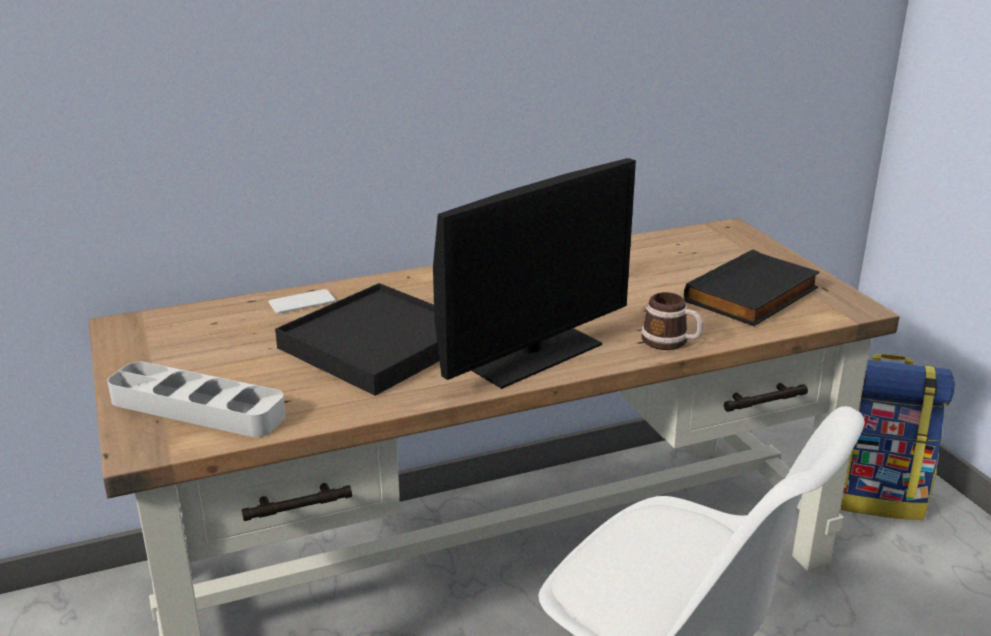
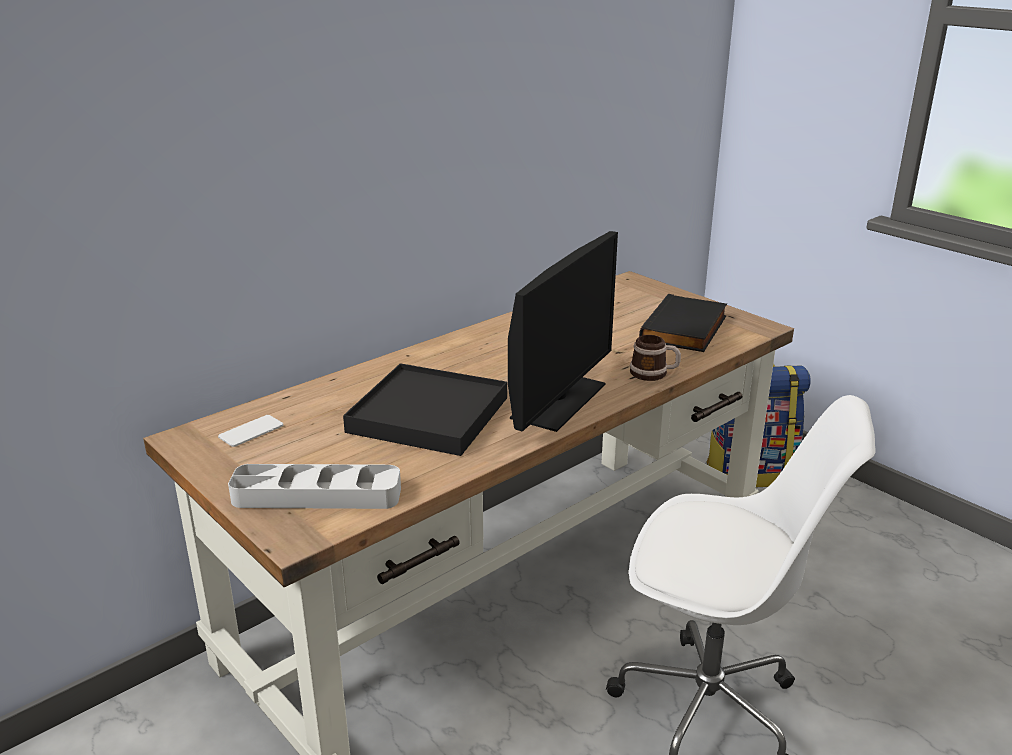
camera: 20 degrees left, 0 degrees up
(302, 302) = (334, 391): phone -> phone (251, 432)

